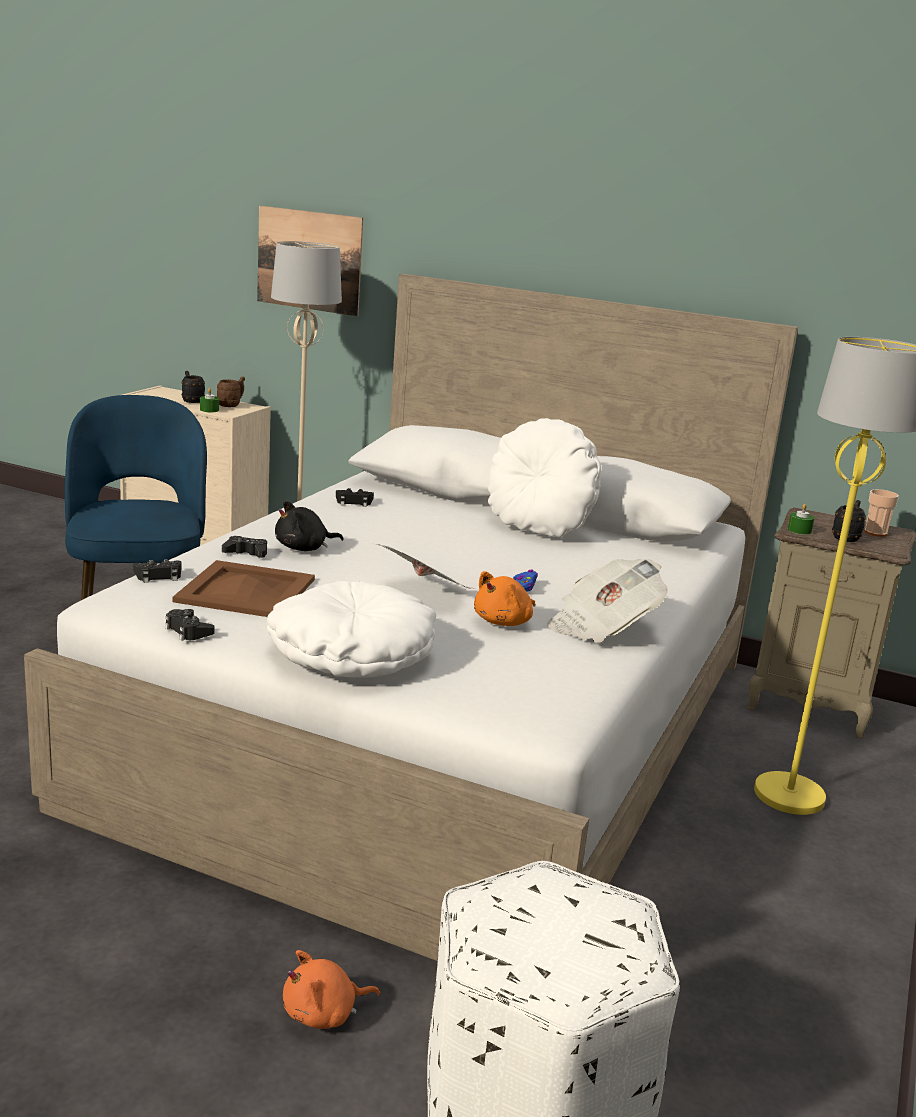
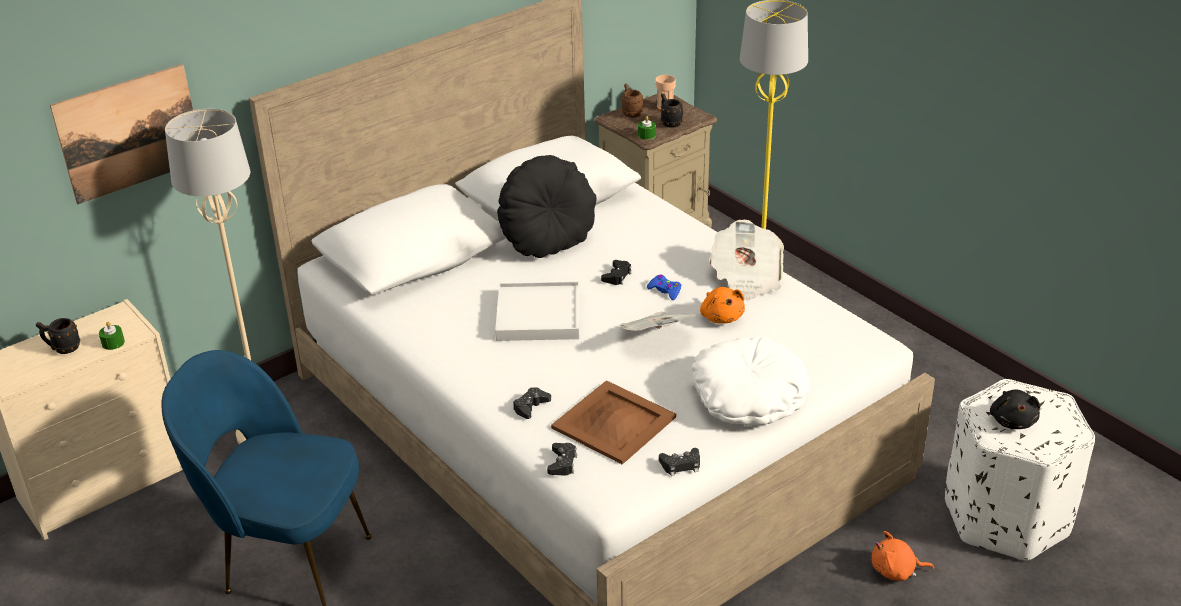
camera: 60 degrees left, 15 degrees up
(231, 405) = (103, 324): brown mug -> brown mug (630, 113)
(304, 548) = (534, 374): black plush toy -> black plush toy (1012, 420)
(324, 1014) = (896, 571): orange plush toy -> orange plush toy turned 90 degrees clockwise
(354, 502) = (430, 320): black game controller -> black game controller (617, 276)
(408, 539) = (538, 315): none -> white tray
(538, 529) = (548, 245): white pillow -> black pillow

